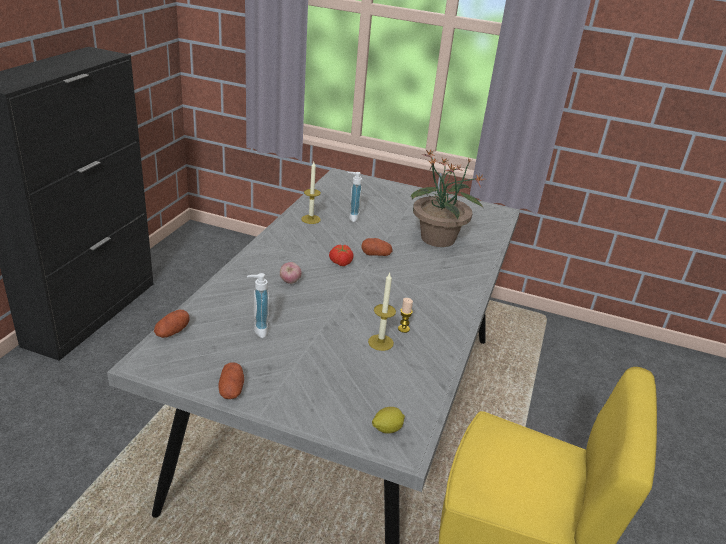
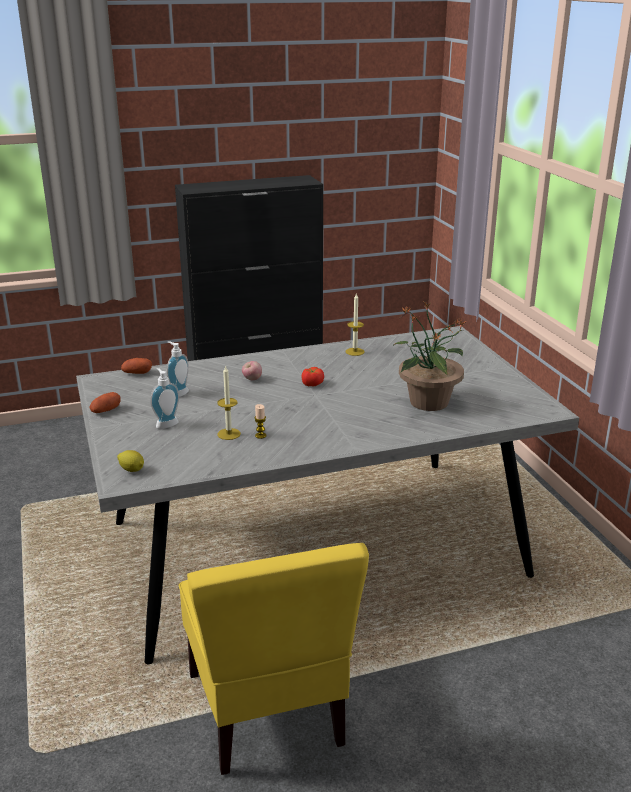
camera: 55 degrees right, 5 degrees down
(351, 217) = (390, 362): soap dispenser -> soap dispenser (166, 423)
(376, 254) = (350, 390): potato -> none

